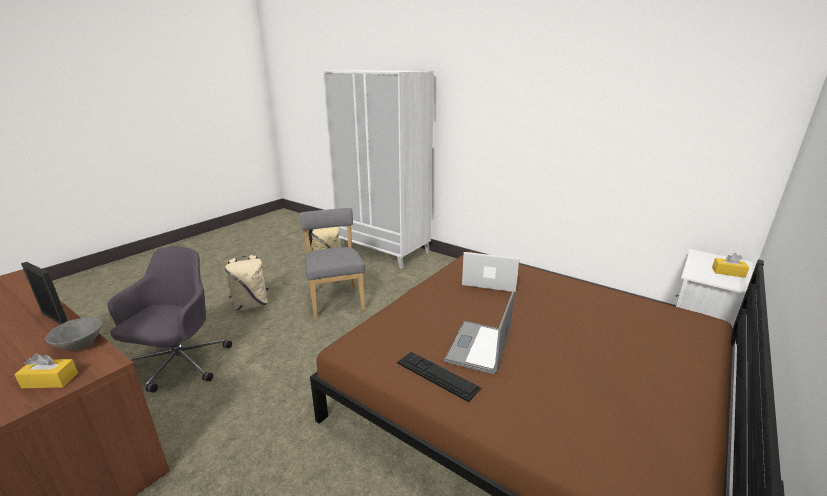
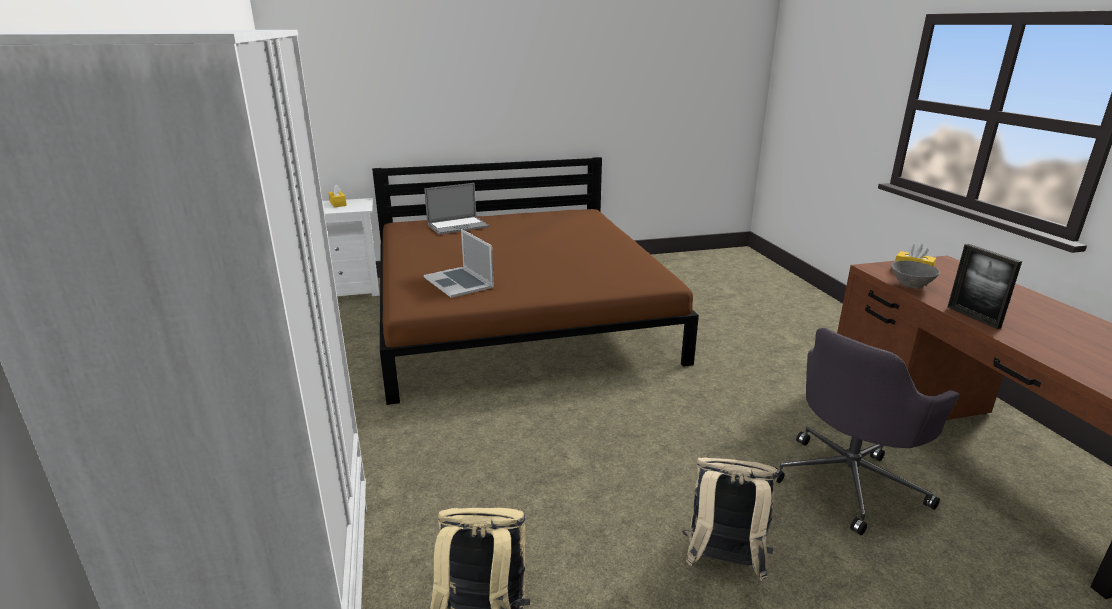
camera: 140 degrees left, 0 degrees up
(336, 300) = (562, 491): grey chair -> none
(437, 375) = (618, 254): keyboard -> none
(478, 346) = (567, 255): laptop -> laptop (458, 226)

